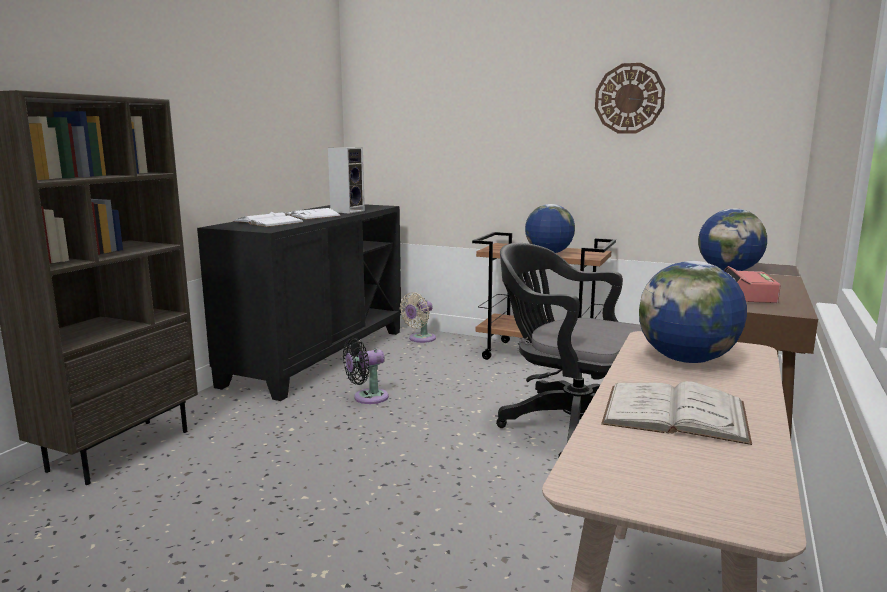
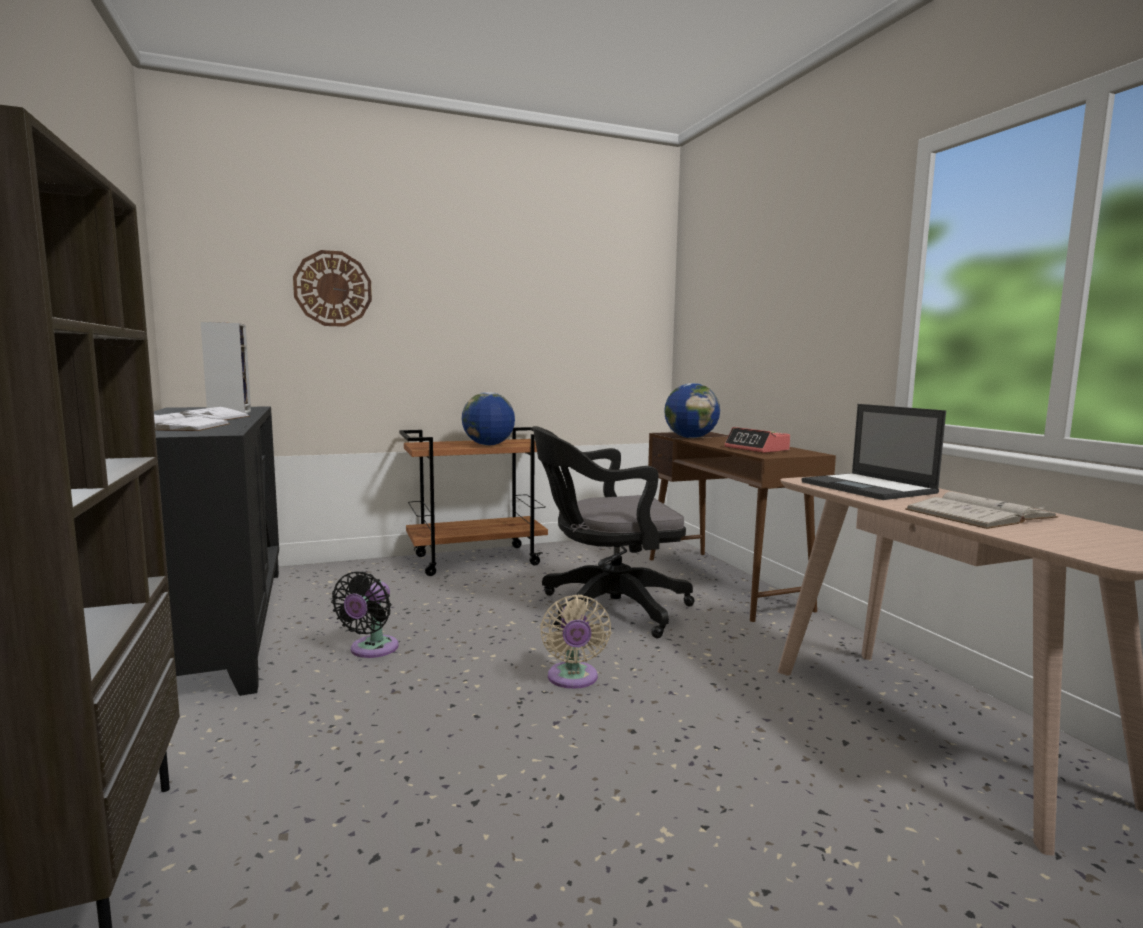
camera: 45 degrees left, 5 degrees down
(420, 339) = (319, 575): beige fan -> beige fan (573, 679)
(629, 98) = (534, 288): wall clock -> wall clock (333, 289)
(687, 360) = (869, 487): globe -> laptop

